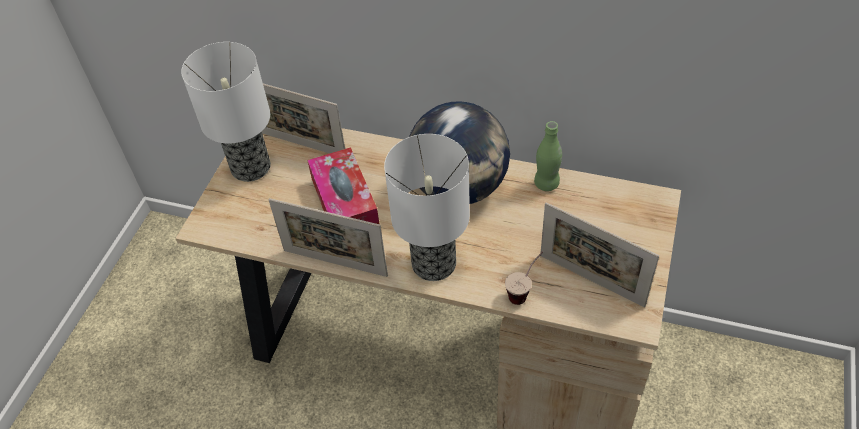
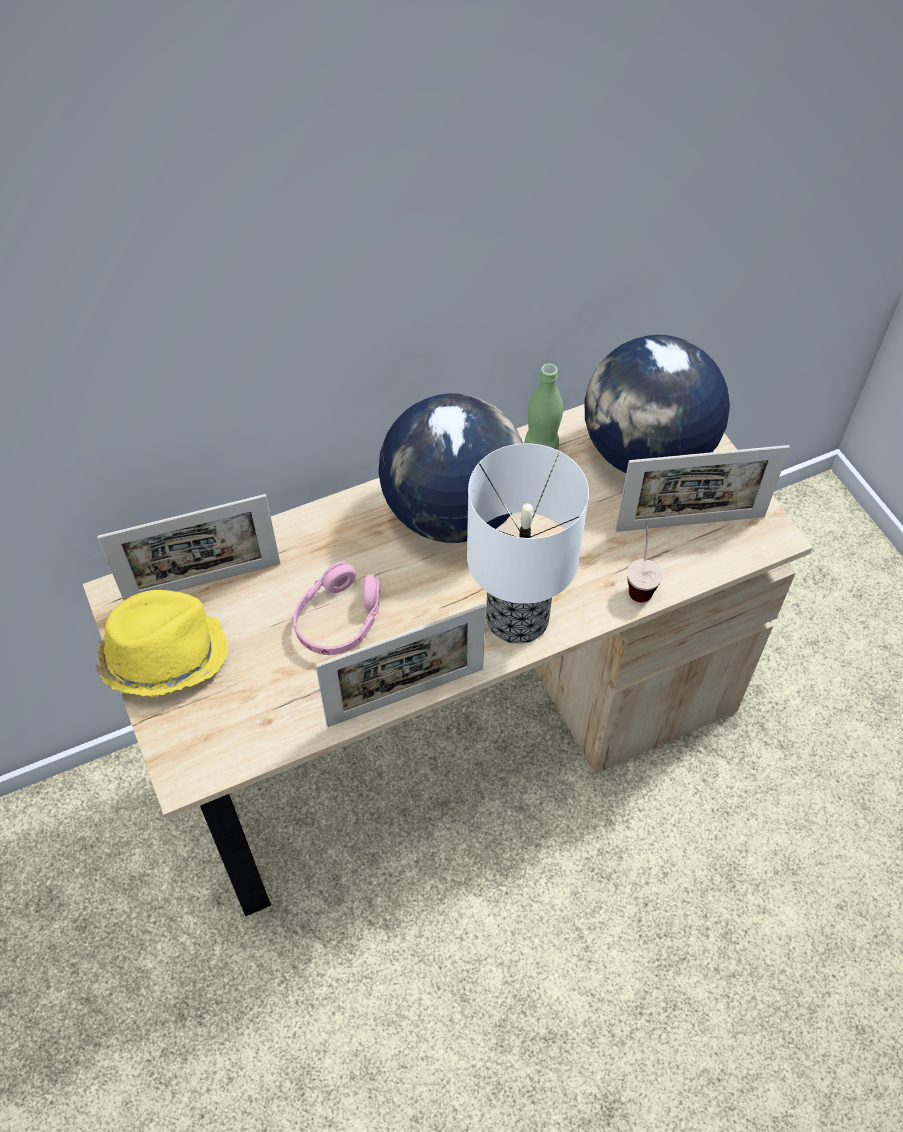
camera: 45 degrees left, 5 degrees up
(250, 166) = (163, 655): table lamp -> yellow hat
(345, 203) = (339, 618): tissue box -> pink headphones
(606, 224) = (645, 453): none -> globe

